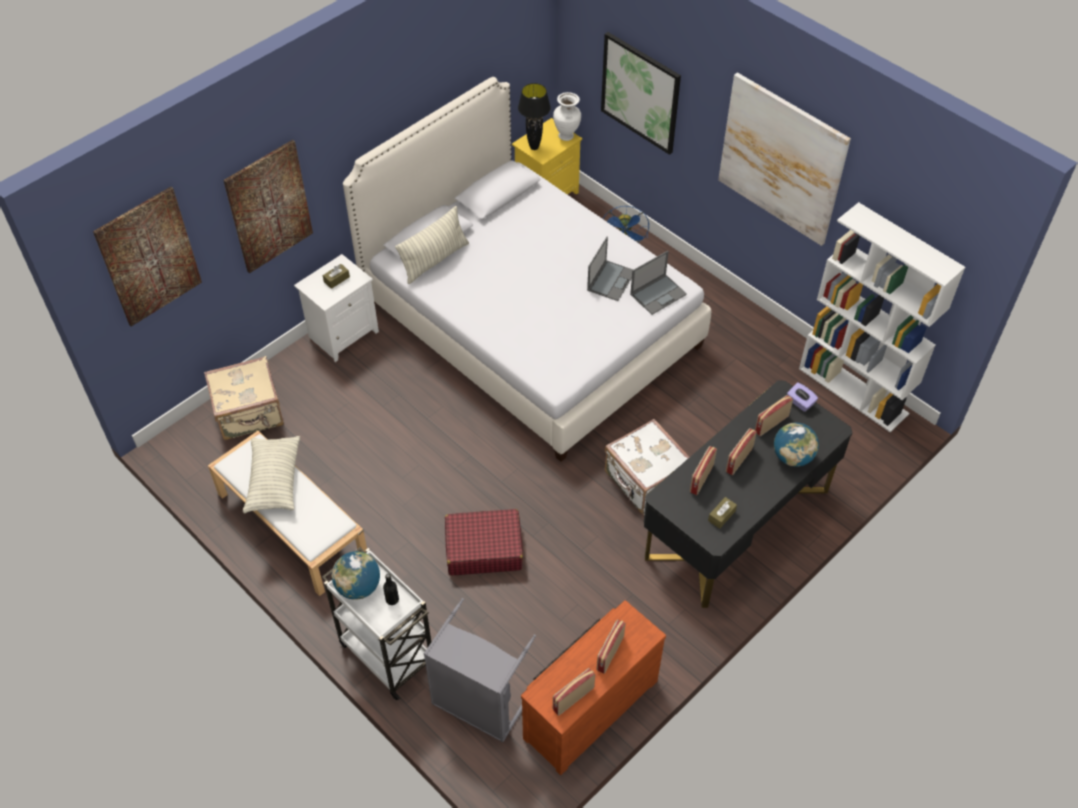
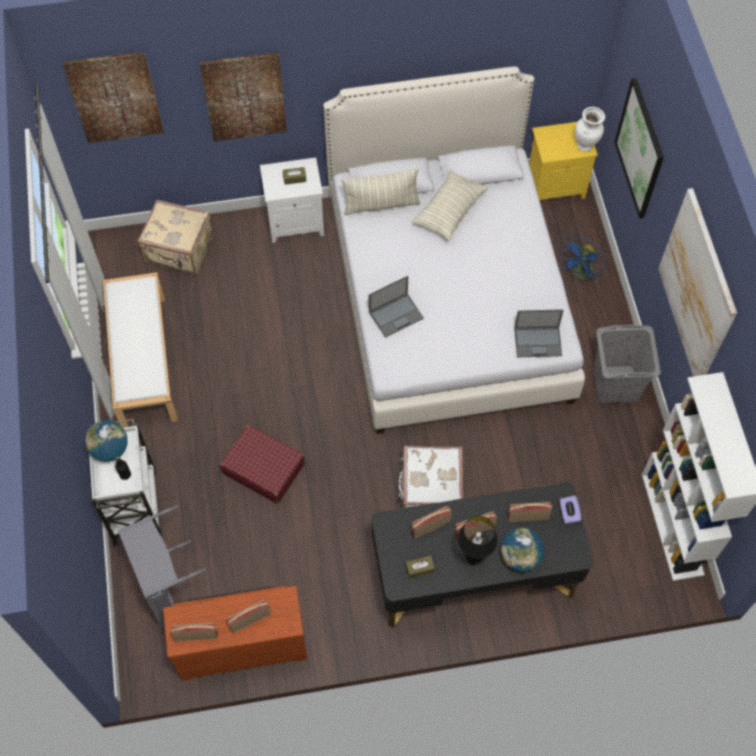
camera: 35 degrees right, 10 degrees up
(274, 481) = (135, 322): pillow -> pillow (449, 211)
(534, 147) = (548, 142): black table lamp -> black table lamp (473, 560)
(611, 280) = (509, 305): laptop -> laptop (396, 315)
(722, 314) = (616, 384): none -> grey laundry basket

